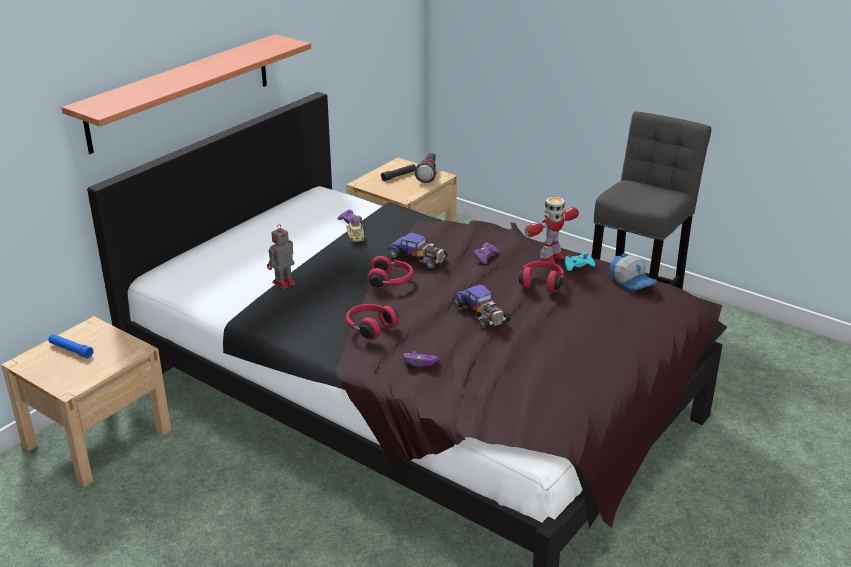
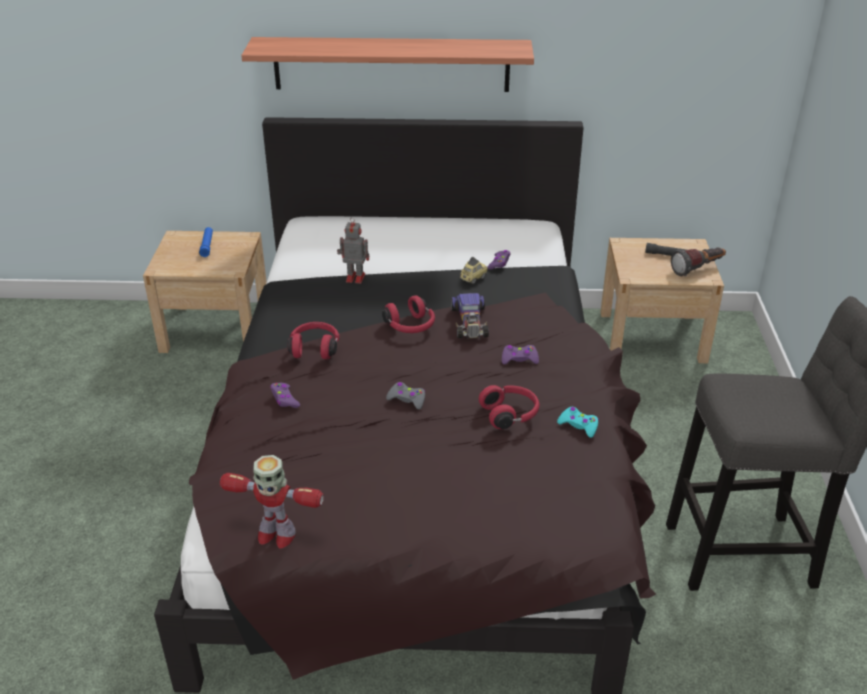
camera: 55 degrees right, 5 degrees up
(481, 313) = (407, 399): toy car -> grey game controller
(551, 257) = (573, 400): toy robot -> toy robot (275, 534)
(632, 281) = (594, 478): cap -> none

